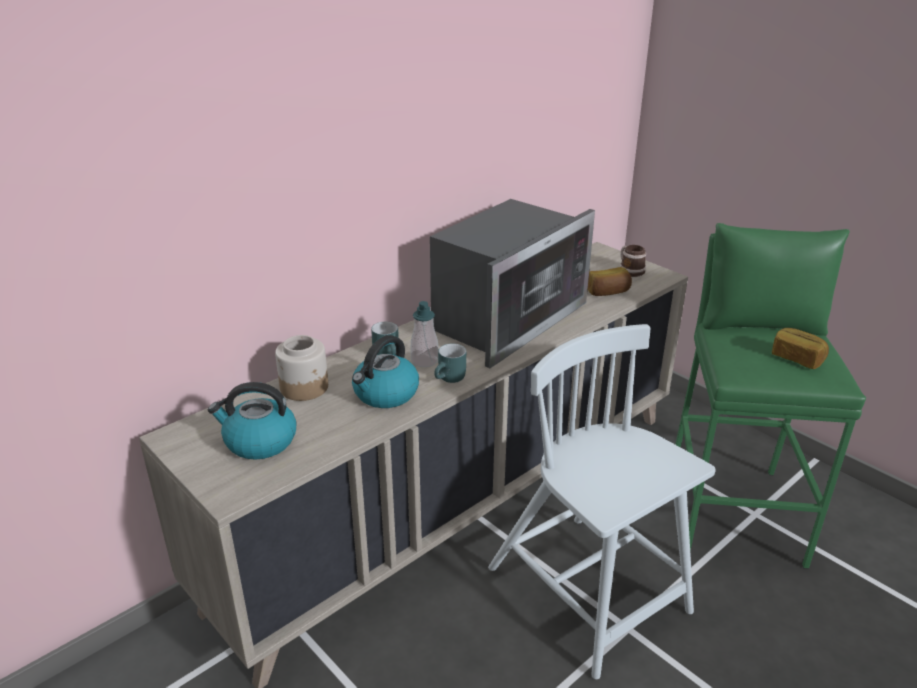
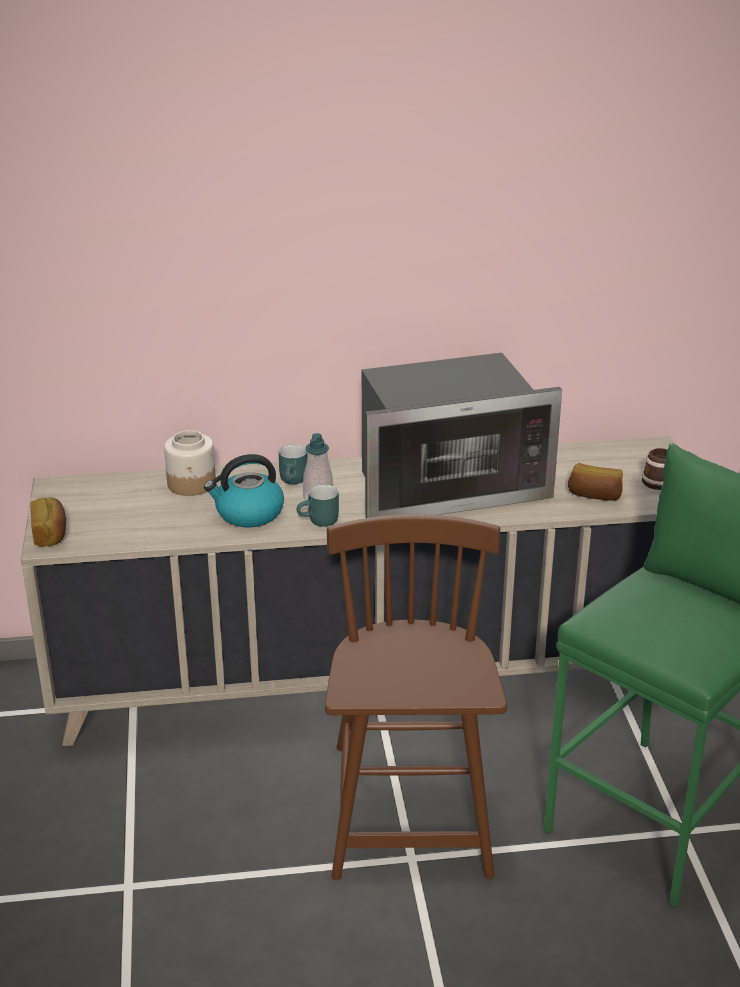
camera: 35 degrees right, 0 degrees up
(259, 442) = (109, 514): kettle -> none
(590, 593) = (410, 813): white chair -> brown chair
(797, 358) = (687, 631): bread -> bread (51, 533)

